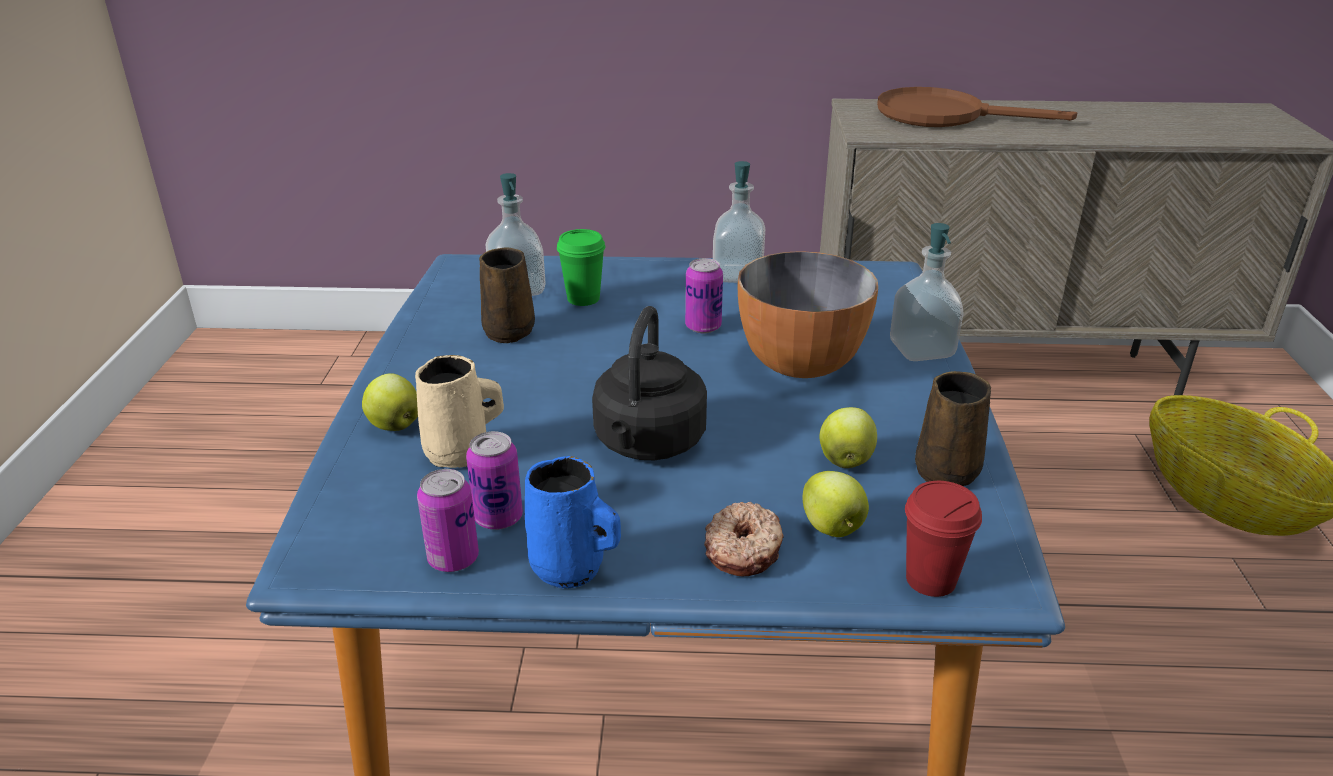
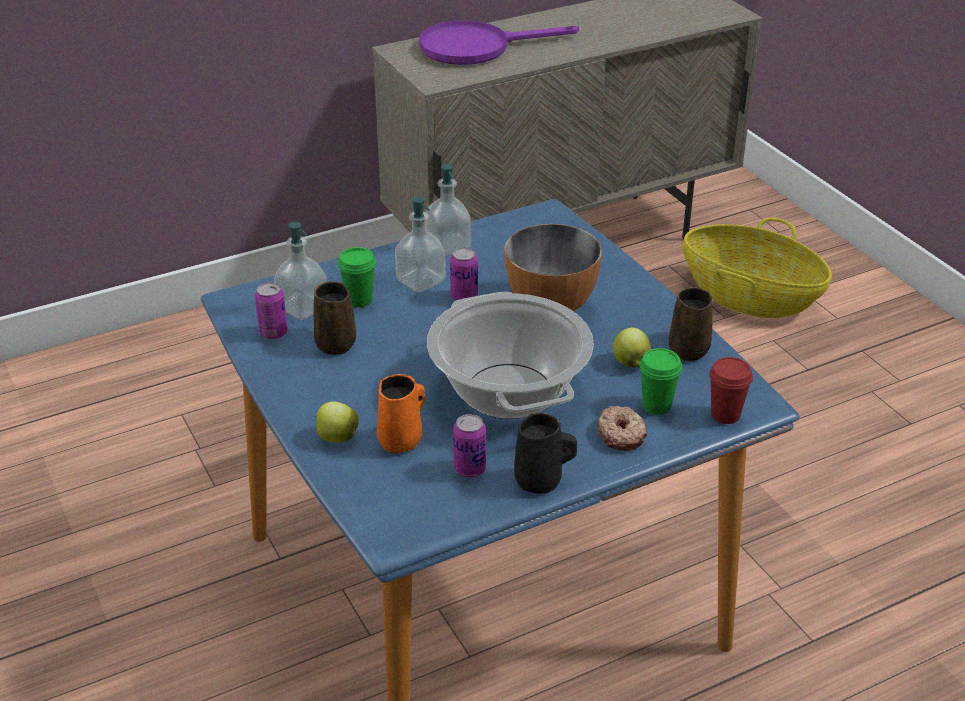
camera: 30 degrees left, 5 degrees up
(453, 559) = (470, 501): can -> can (273, 333)
(461, 453) = (402, 439): beige mug -> orange mug
(571, 569) = (541, 481): blue mug -> black mug
(648, 444) = (510, 392): black kettle -> cooking pot
(833, 529) = (656, 406): apple -> green cup
(921, 349) = (613, 270): soap dispenser -> soap dispenser (420, 281)
(945, 115) = (477, 47): brown frying pan -> purple frying pan

